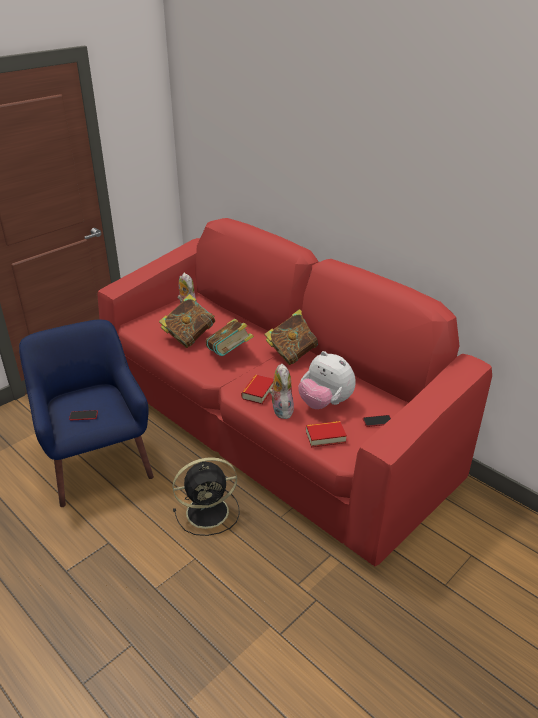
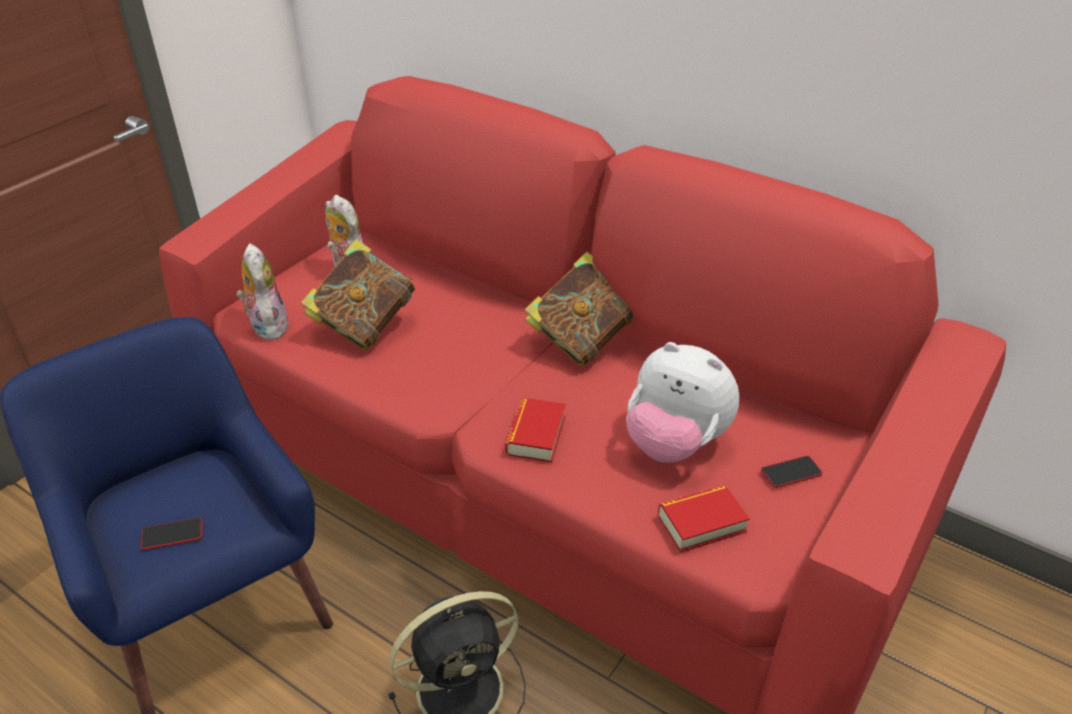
camera: 10 degrees left, 5 degrees up
(229, 354) = (455, 355): book -> none
(280, 410) = (592, 470): plush toy -> plush toy (267, 325)

